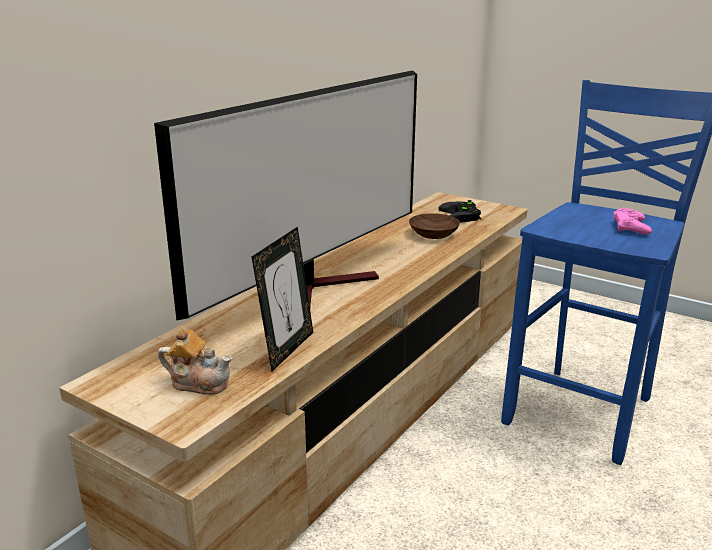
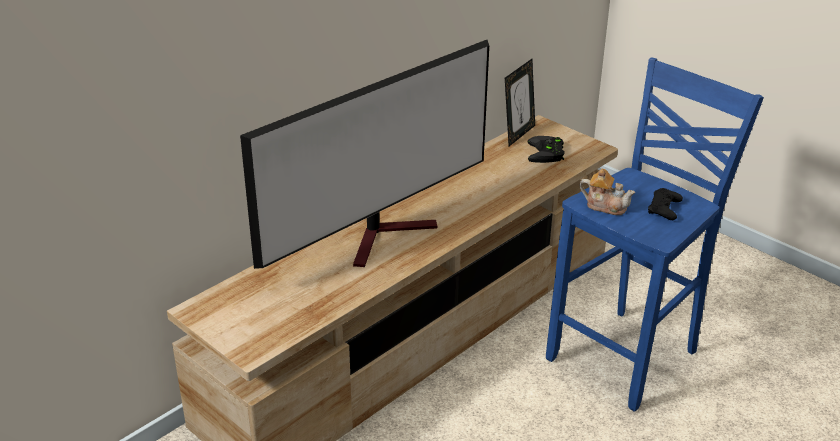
camera: 10 degrees right, 10 degrees up
(199, 382) = (266, 319): teapot -> teapot (605, 206)
(287, 349) = (339, 295): picture frame -> picture frame (518, 134)
(432, 234) = (508, 176): brown bowl -> none
(630, 227) = (664, 208): pink game controller -> black game controller

